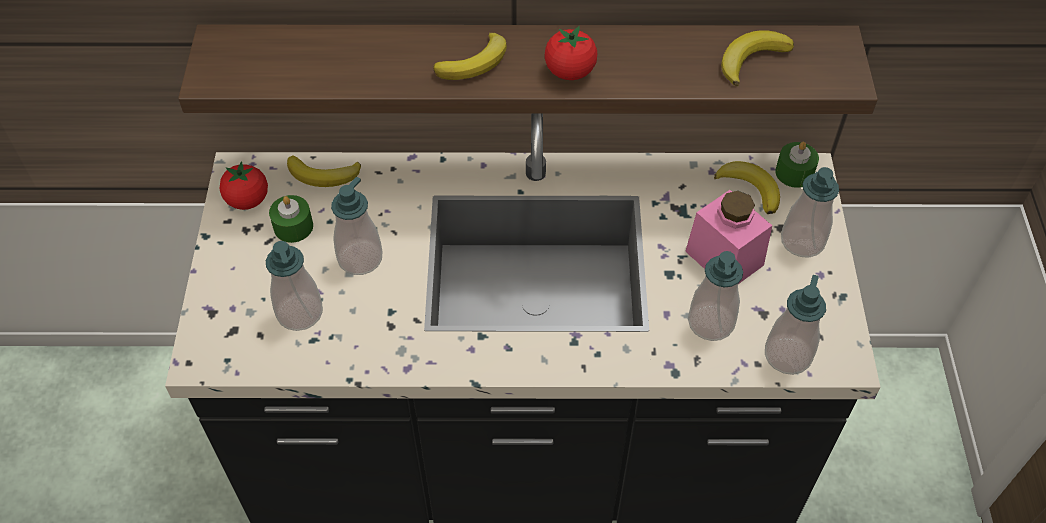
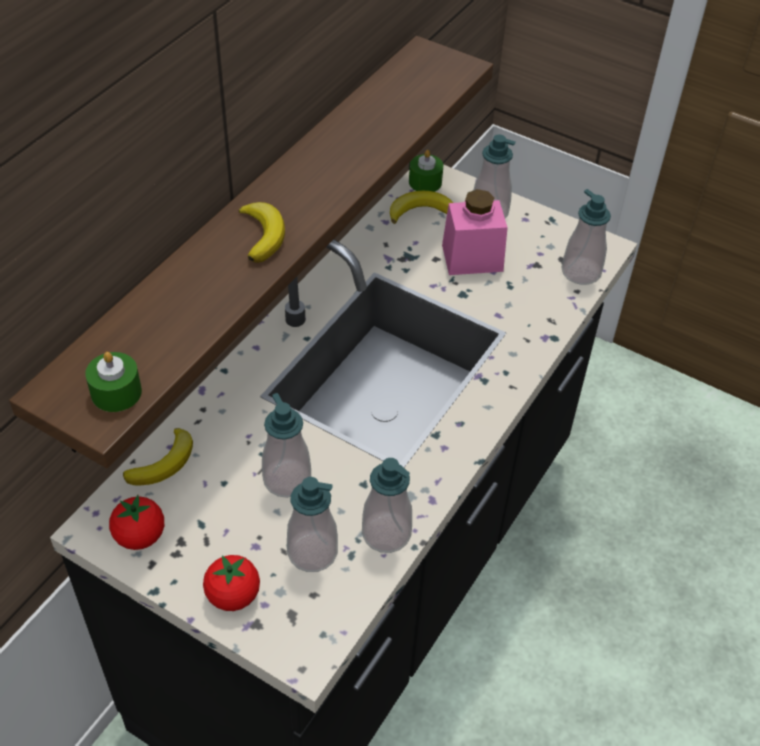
camera: 60 degrees left, 5 degrees down
(293, 226) = (206, 513): green candle -> green candle (116, 392)
(570, 72) = (326, 188): tomato -> tomato (233, 595)
(711, 322) = (524, 295): soap dispenser -> soap dispenser (386, 533)
(751, 59) = (403, 96): banana -> none

